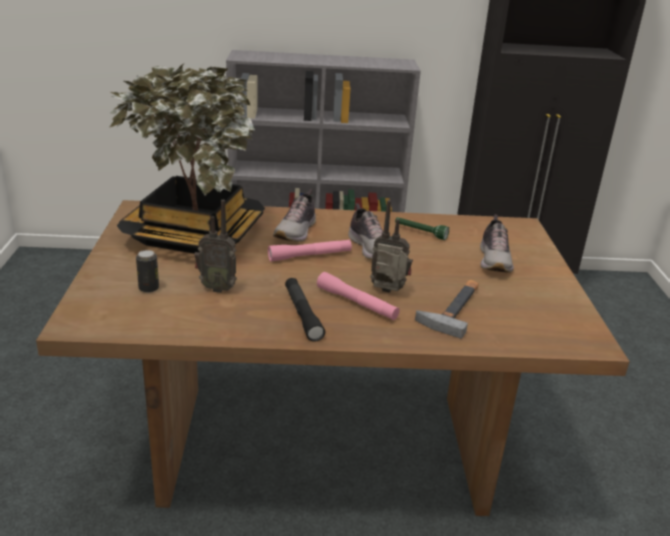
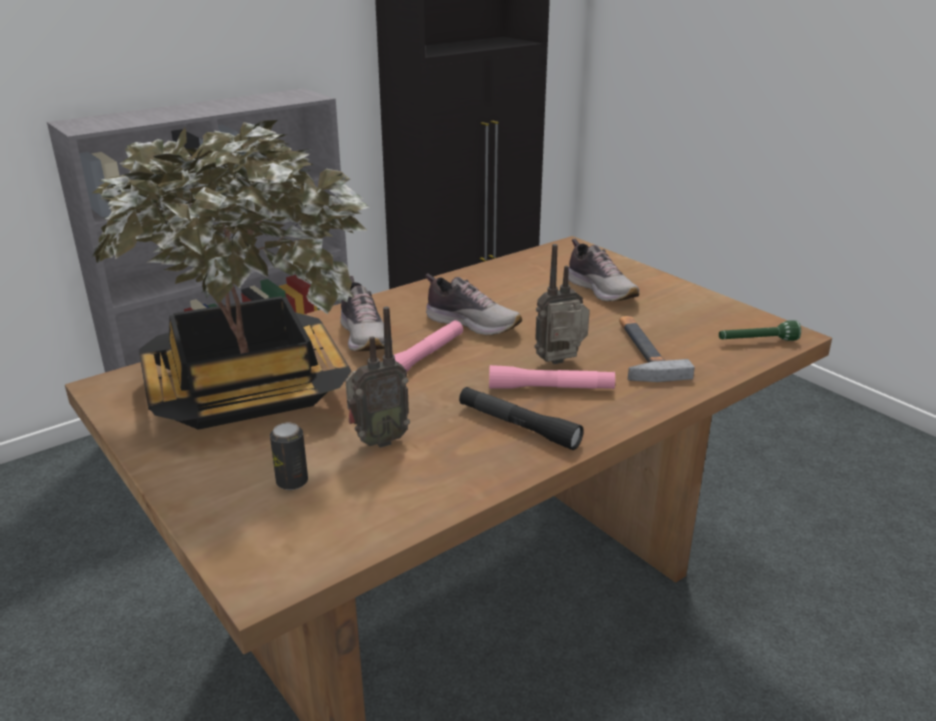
camera: 35 degrees left, 0 degrees up
(420, 232) = (494, 288): green flashlight -> green flashlight (756, 341)

